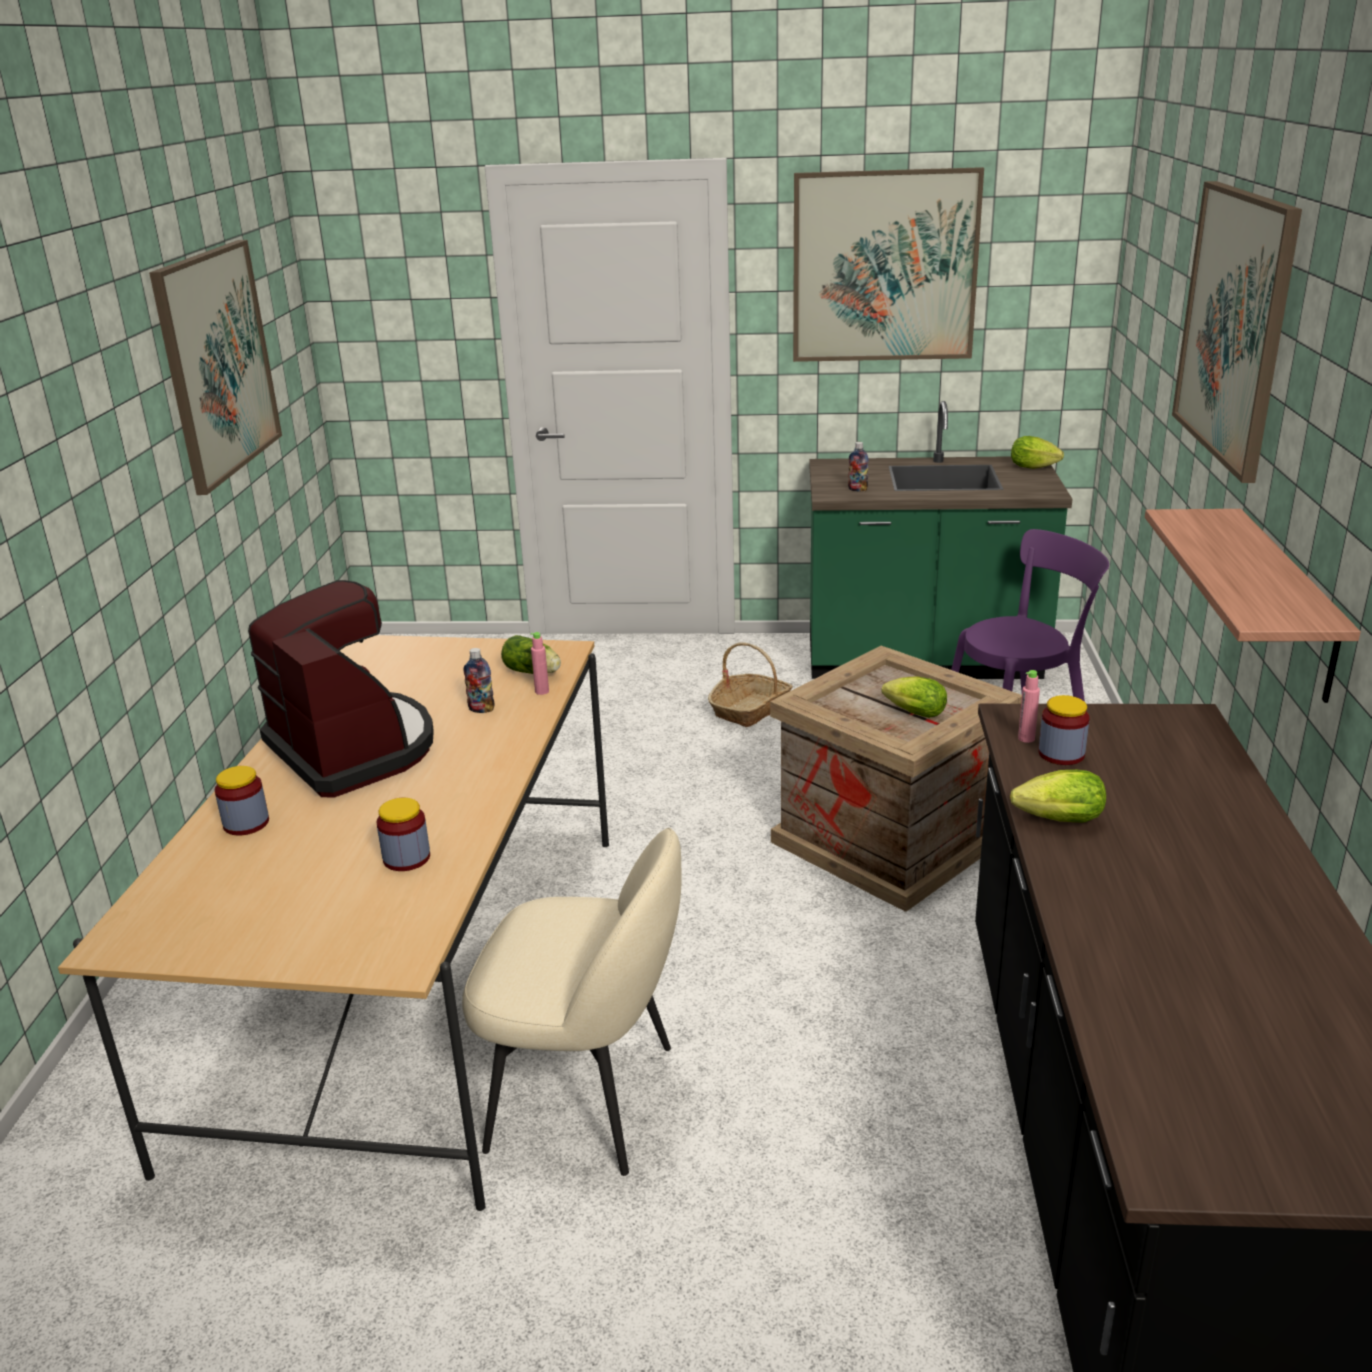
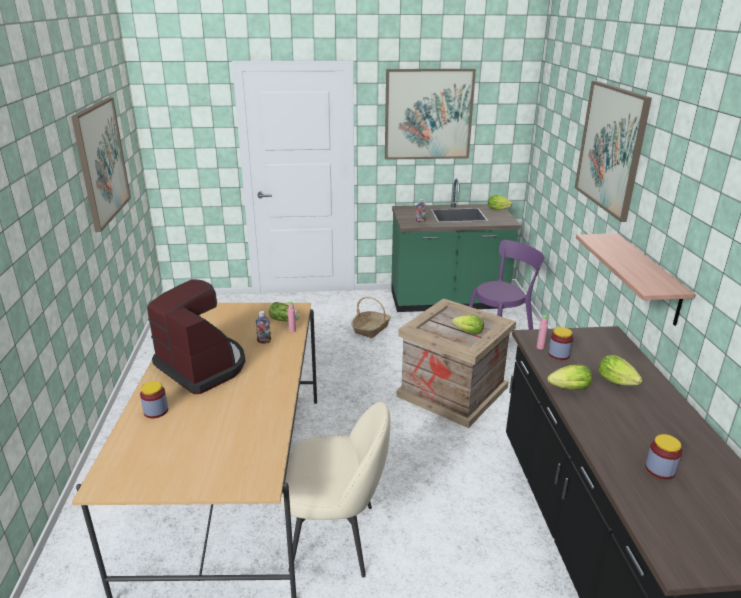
camera: 10 degrees left, 0 degrees up
(406, 858) = (248, 425): jar -> jar (660, 469)
(1172, 814) = (618, 383): none -> lettuce

